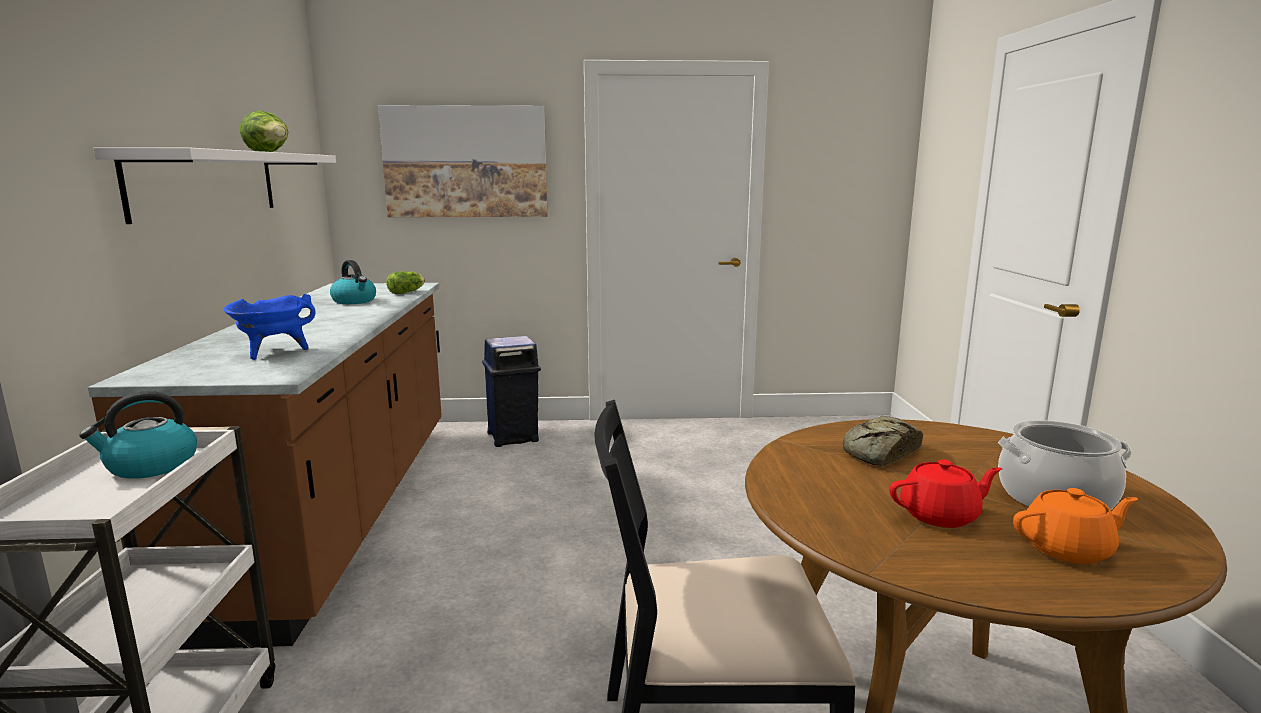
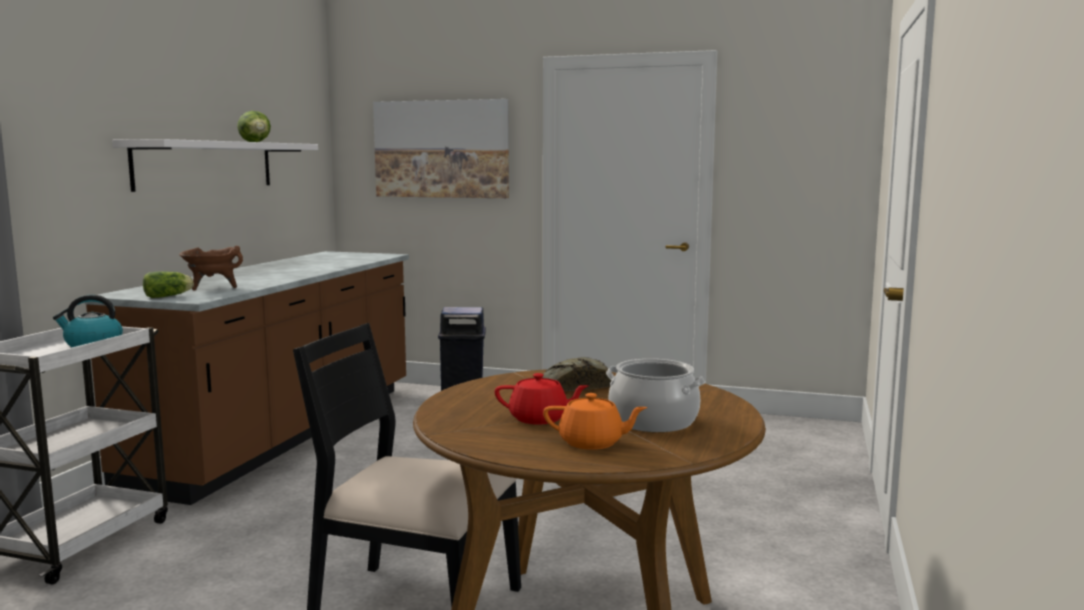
camera: 20 degrees right, 5 degrees down
(273, 352) = (212, 288): blue cooking pot -> brown cooking pot
(355, 301) = (320, 263): kettle -> none
(408, 292) = (370, 259): lettuce -> lettuce (169, 296)

